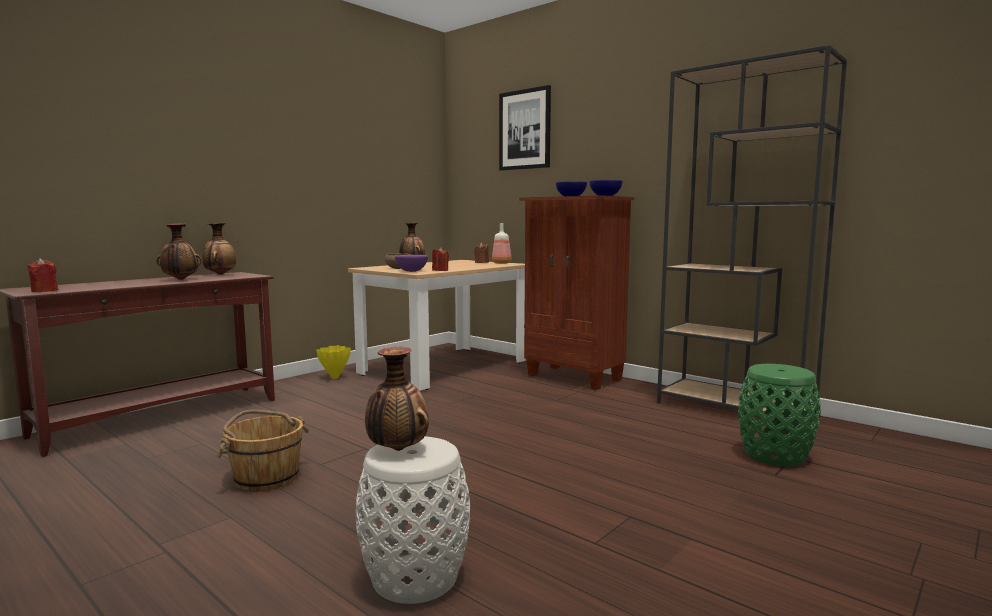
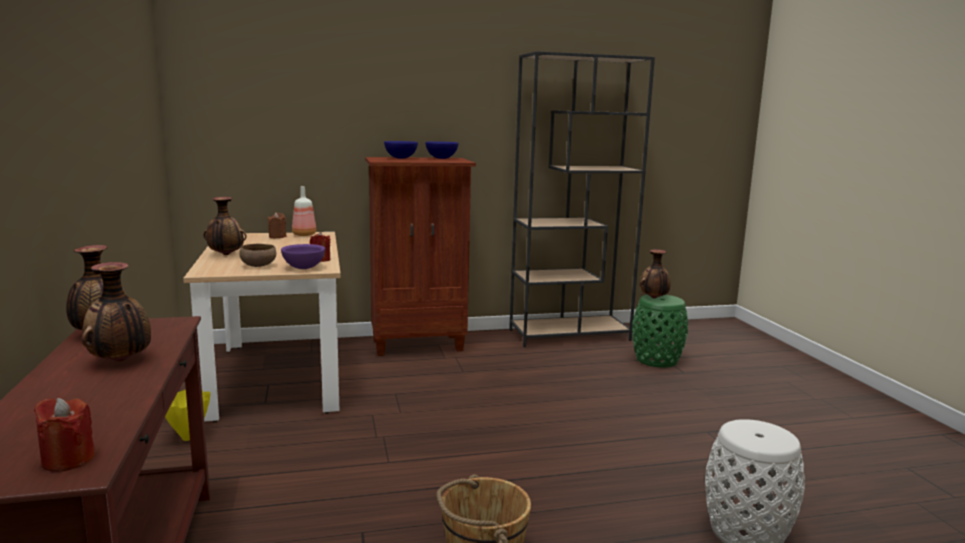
camera: 55 degrees left, 5 degrees up
(397, 450) = (755, 438): vase -> vase (654, 298)
(525, 129) = (309, 71): picture -> none

